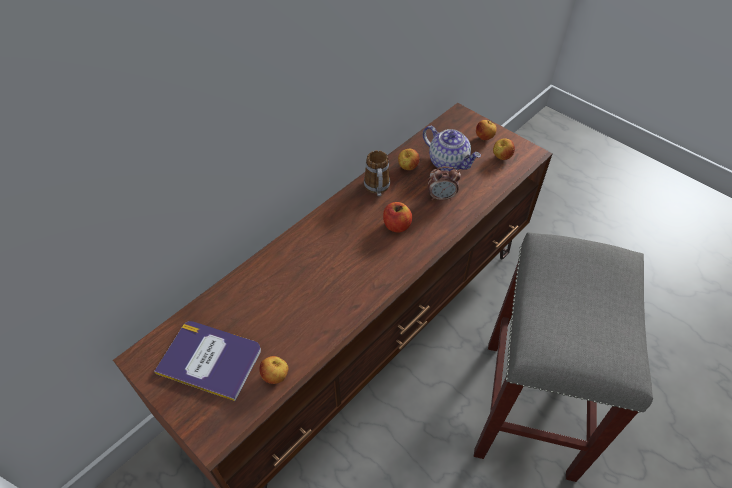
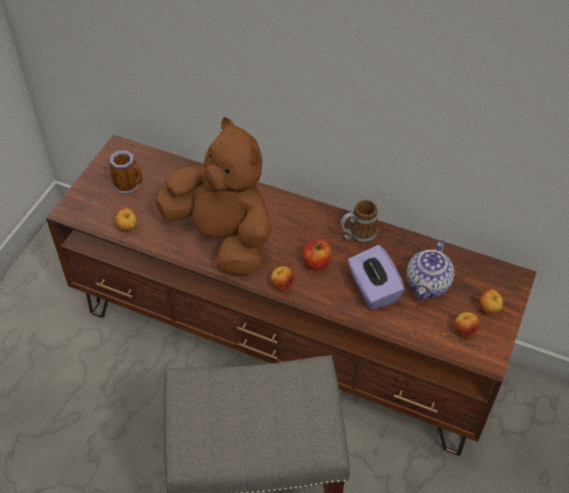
camera: 70 degrees right, 0 degrees up
(210, 360) = (129, 185): book -> mug
(333, 289) = (223, 237): none -> brown plush toy
(407, 167) = (400, 251): apple -> apple (282, 285)
(441, 197) = (373, 289): alarm clock -> purple tissue box

